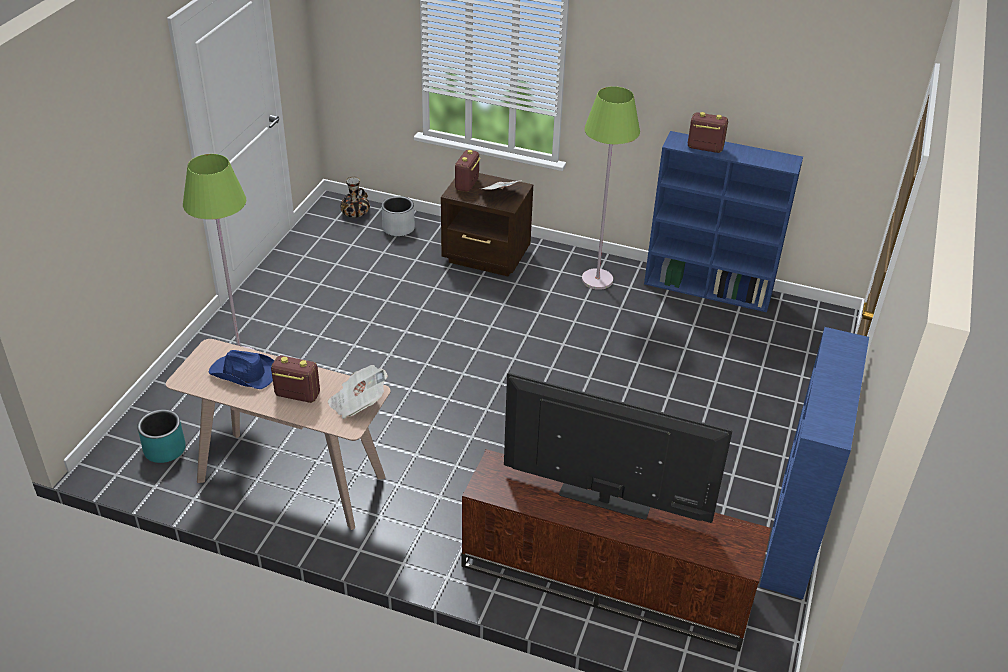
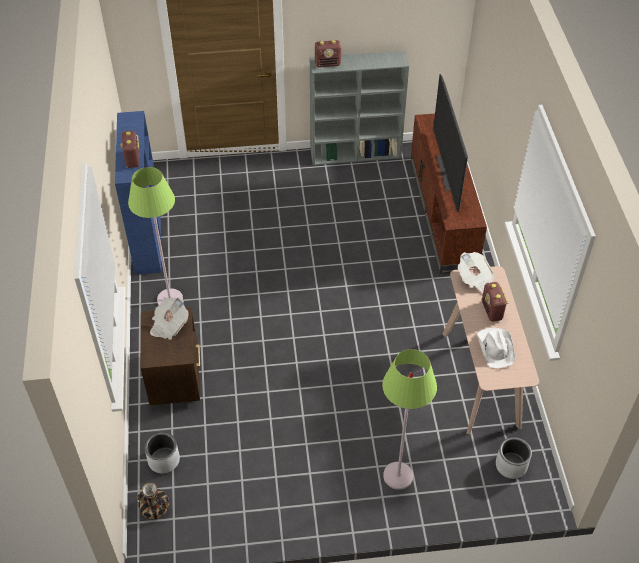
camera: 115 degrees left, 10 degrees up
(164, 449) = (511, 465): turquoise planter -> grey planter
(244, 373) = (496, 348): blue hat -> white hat
(467, 185) = (165, 353): radio -> radio (328, 64)
(793, 534) = (356, 153): blue bookcase -> grey bookcase

